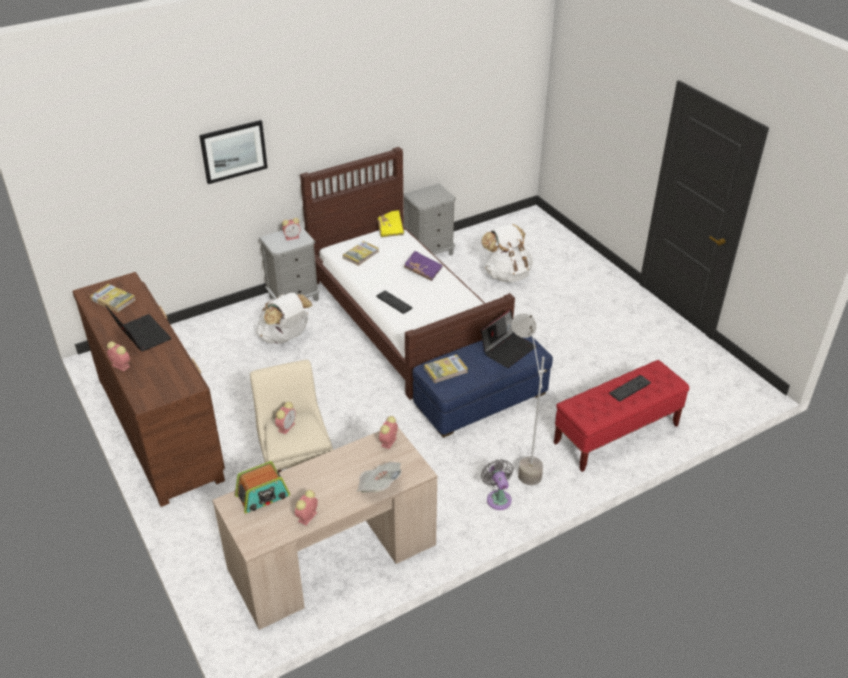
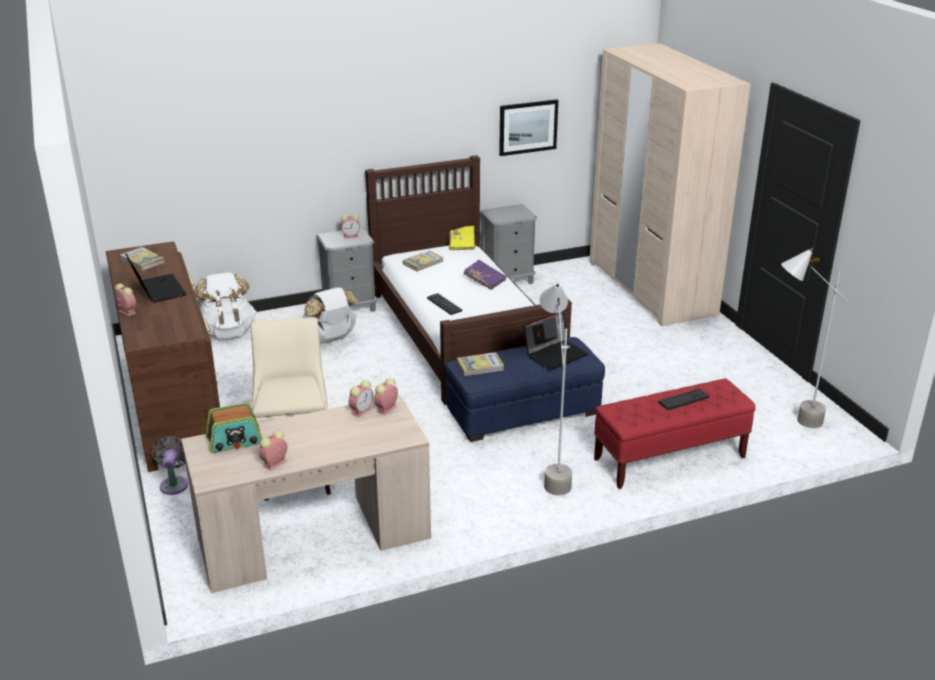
camera: 10 degrees right, 10 degrees down
(233, 151) = (294, 135): picture -> picture (528, 127)
(286, 426) = (282, 385): alarm clock -> alarm clock (361, 410)
(378, 485) = (361, 444): newspaper -> none
(498, 498) = (515, 503): grey fan -> grey fan (174, 484)
(507, 274) = (587, 305): white backpack -> white backpack (228, 331)
(557, 249) = (650, 287): none -> beige wardrobe
(706, 384) = (789, 422): none -> grey floor lamp

